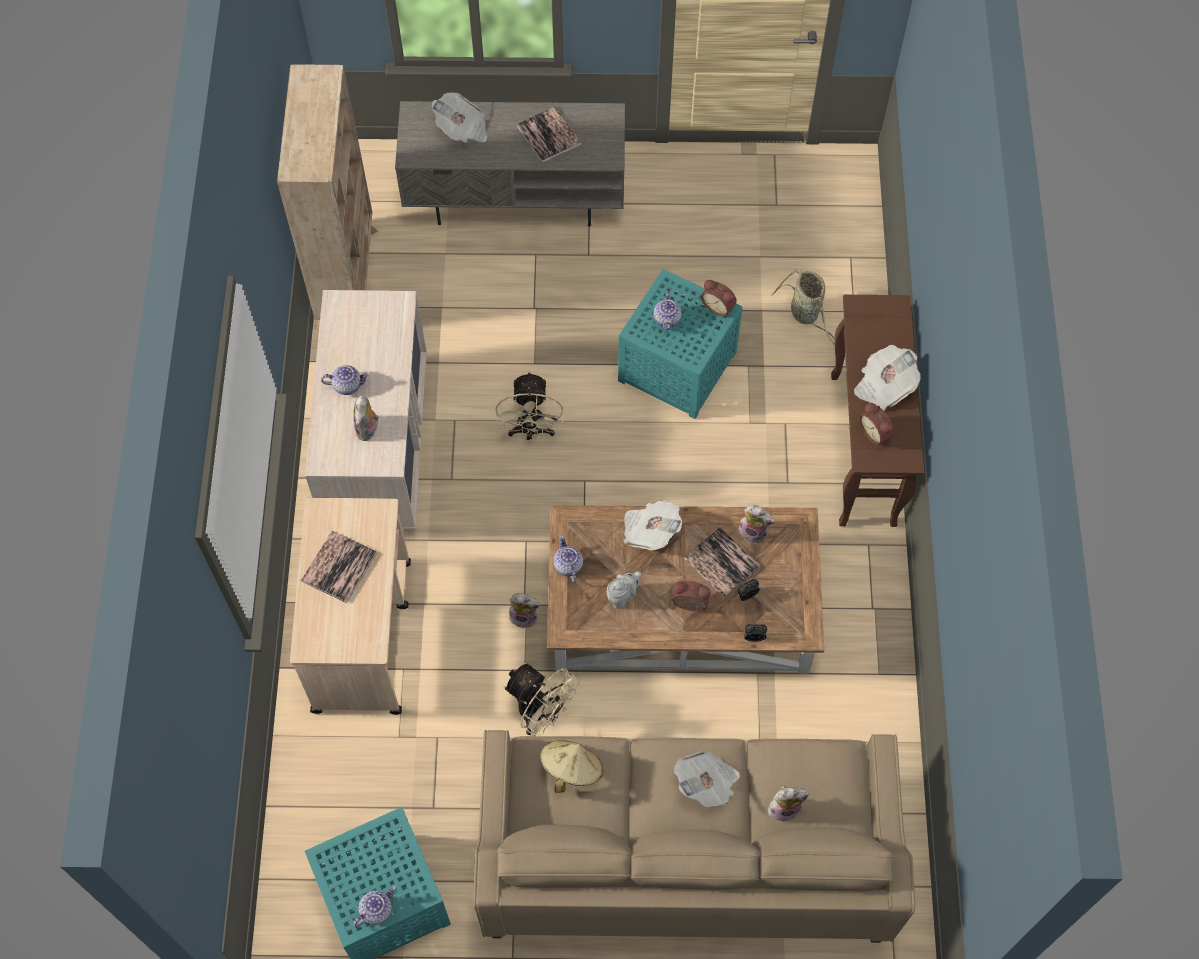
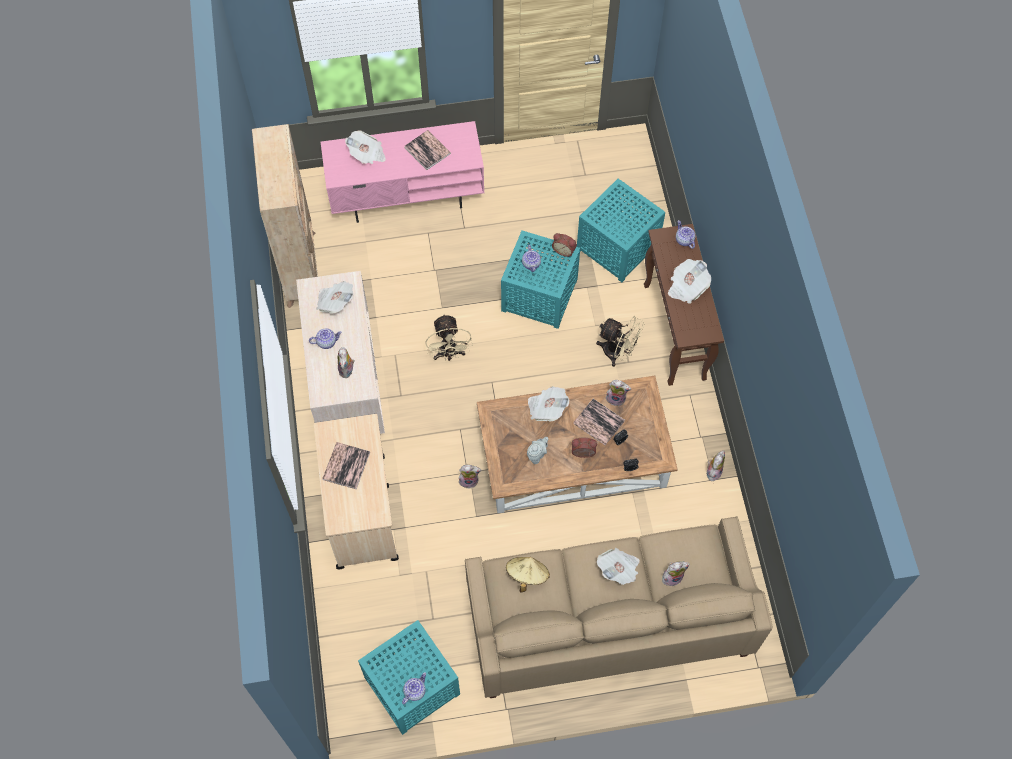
camera: 10 degrees left, 0 degrees up
(371, 330) = (335, 302): none -> newspaper
(516, 196) = (407, 194): grey tv stand -> pink tv stand
(540, 713) = (492, 543): beige fan -> beige fan (618, 353)
(567, 565) = (496, 440): teapot -> teapot (684, 240)
(806, 314) = (619, 246): basket -> turquoise side table
(875, 432) = (687, 319): alarm clock -> none
(881, 661) = (713, 471): none -> plush toy

